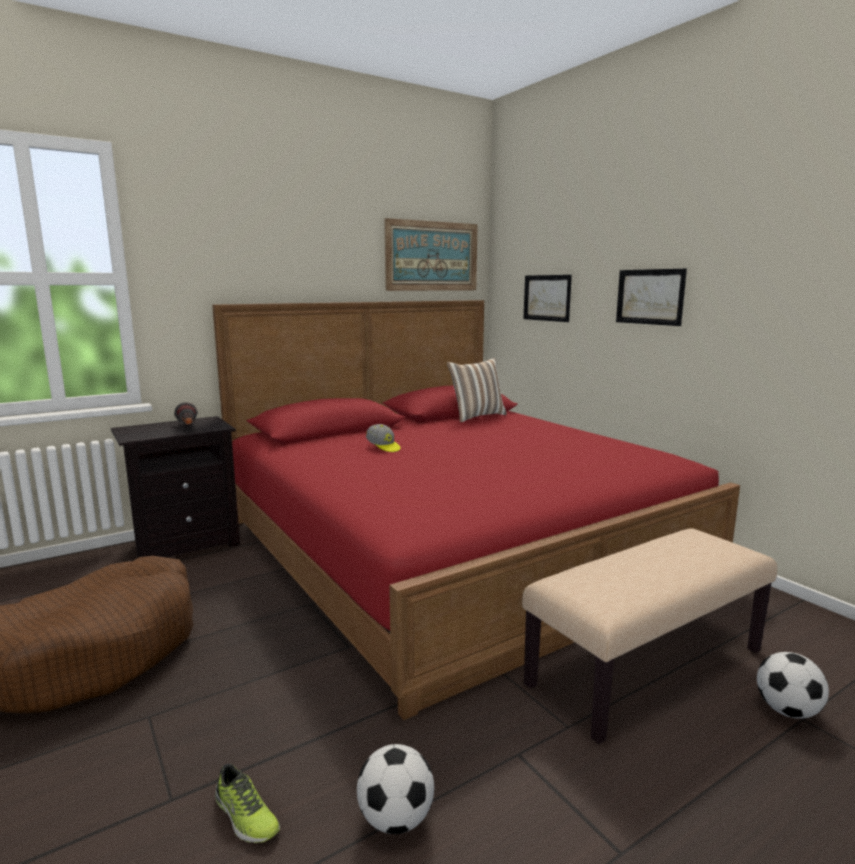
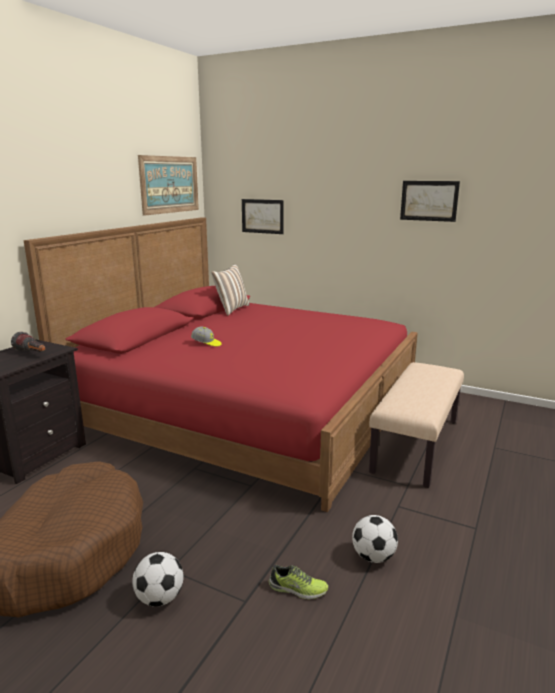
camera: 30 degrees left, 5 degrees up
(650, 296) = (347, 217): picture -> picture (429, 200)
(787, 711) = (486, 446): football -> football (160, 598)

